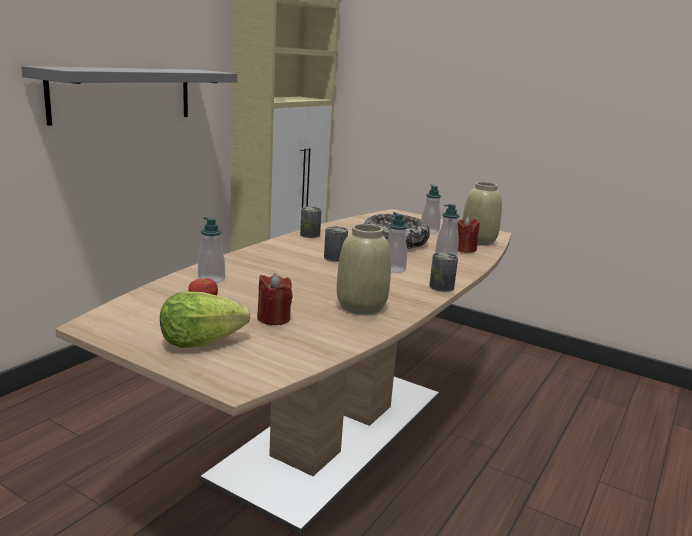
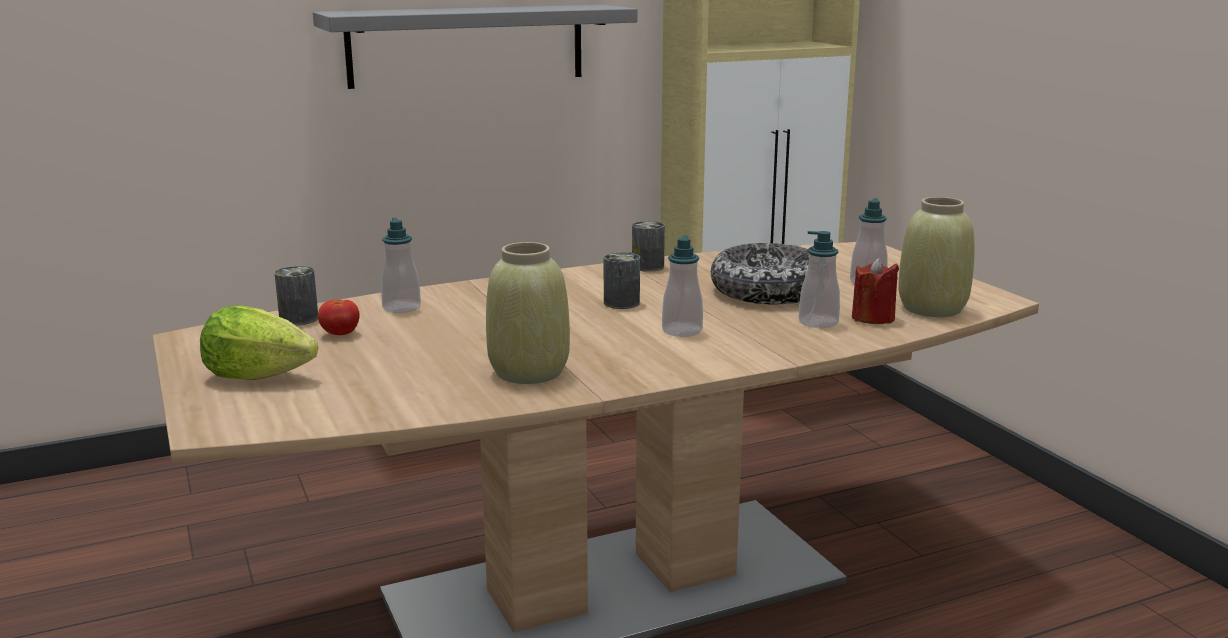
camera: 35 degrees right, 0 degrees up
(273, 318) = (388, 366): red candle -> none
(441, 287) = (708, 367): can -> can (299, 319)

